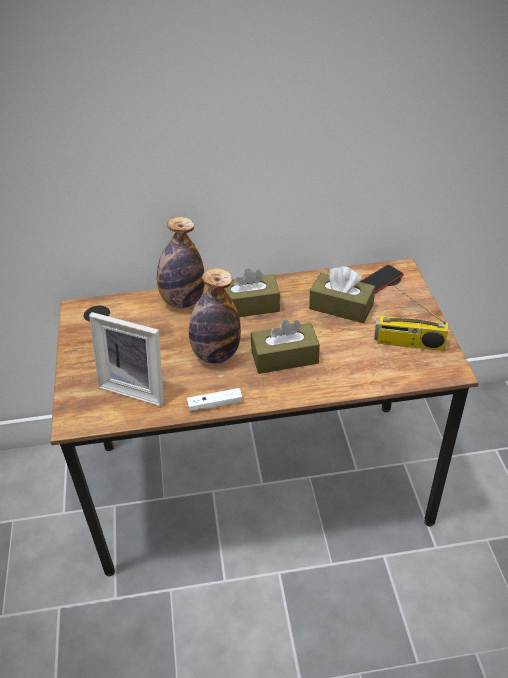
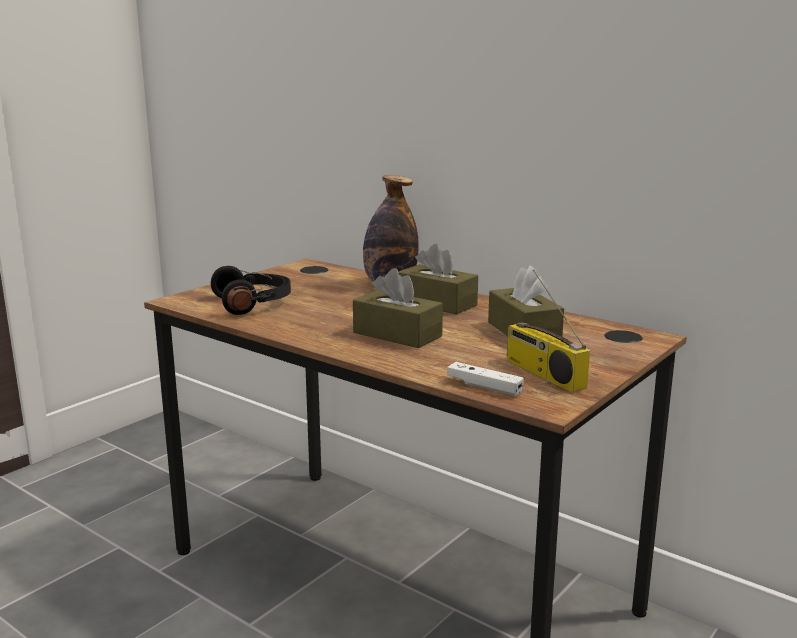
camera: 45 degrees right, 25 degrees down
(137, 386) = (253, 303): picture frame -> black headphones
(215, 404) = (281, 331): white game controller -> white game controller (484, 387)
(216, 354) = (346, 313): bottle -> none
(381, 280) = (609, 333): phone -> none

